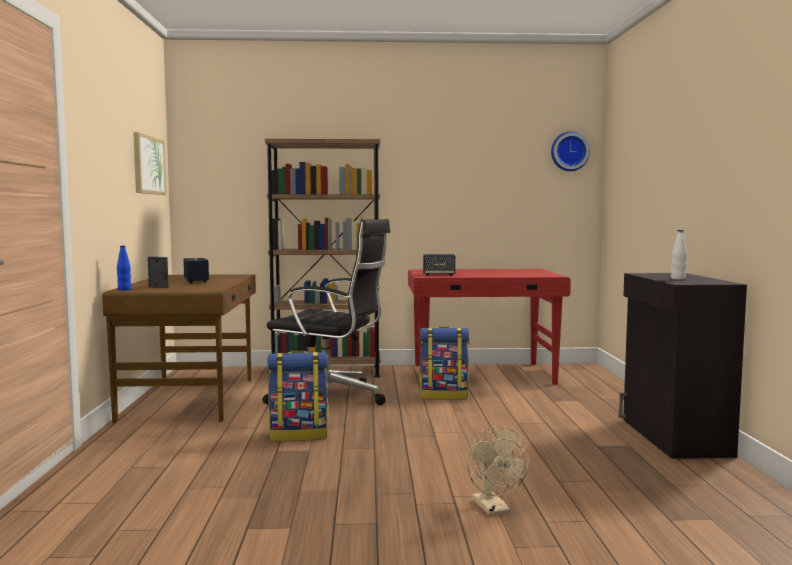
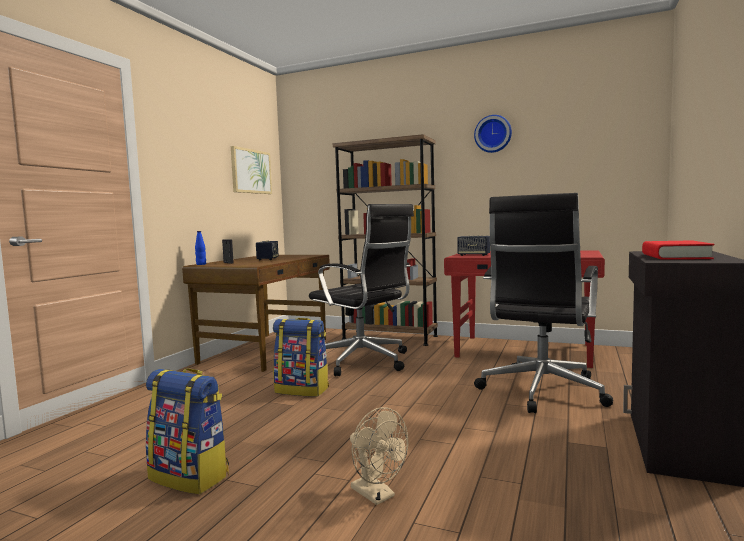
camera: 25 degrees right, 0 degrees up
(444, 395) = (464, 368): backpack -> backpack (190, 476)
(494, 509) = (377, 495): beige fan -> beige fan turned 45 degrees counterclockwise
(536, 409) = (541, 392): none -> black office chair
(569, 151) = (627, 129): wall clock -> wall clock (493, 134)
(678, 278) = (675, 256): white bottle -> red book

